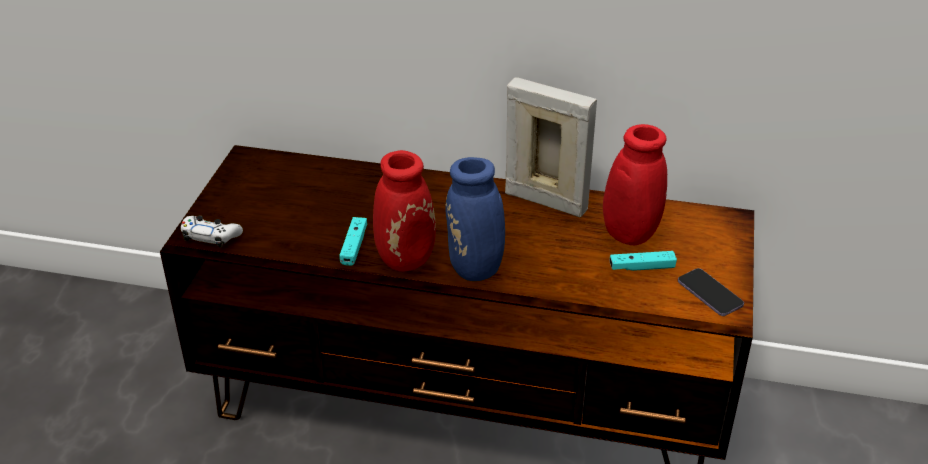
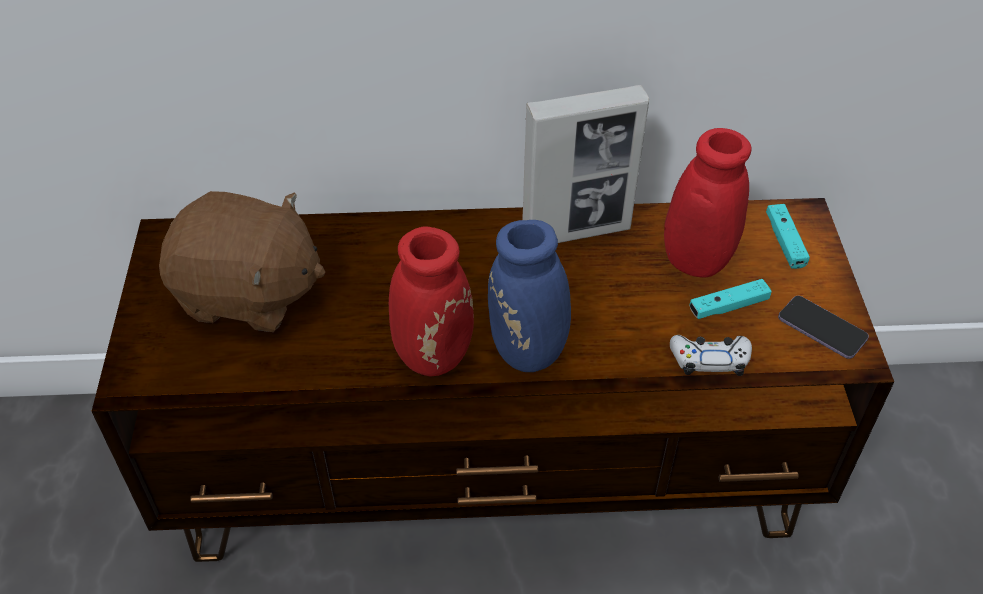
camera: 15 degrees left, 10 degrees up
(211, 236) = (157, 372): white game controller -> white game controller (709, 359)
(291, 201) = (249, 294): none -> brown plush toy
(354, 246) = (358, 348): turquoise game controller -> turquoise game controller (785, 242)
(545, 201) = (576, 232): picture frame -> picture frame turned 150 degrees clockwise

